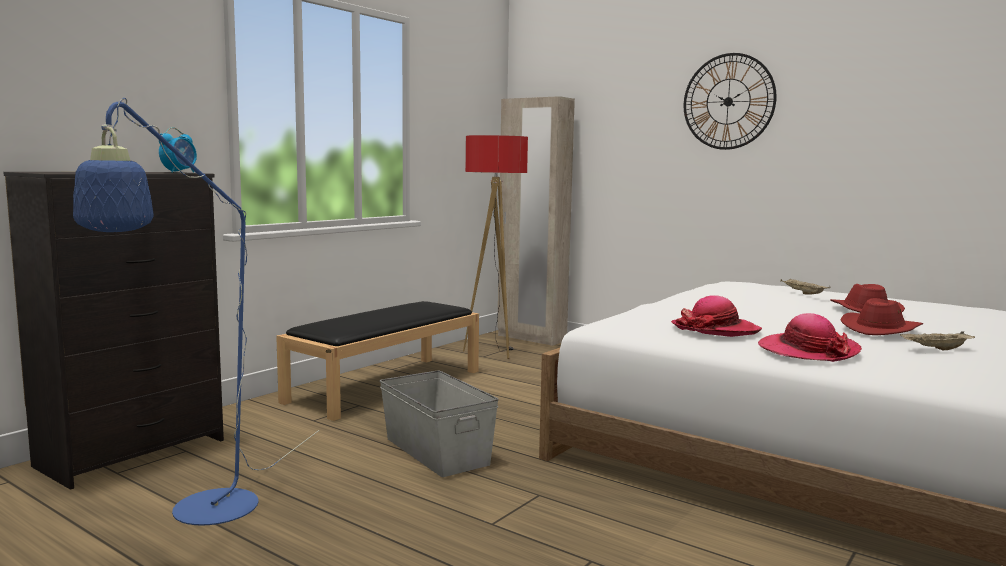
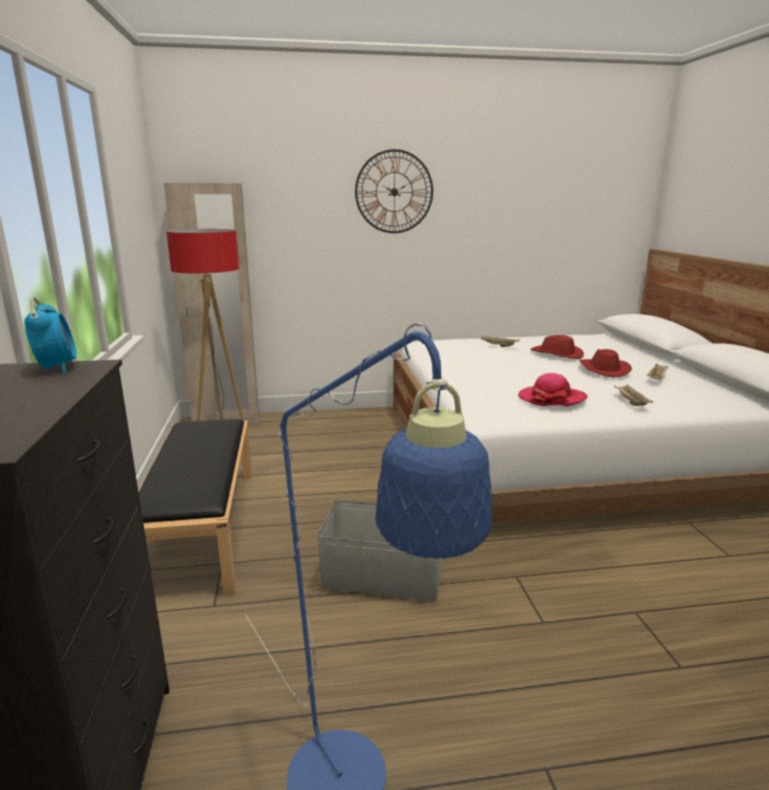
camera: 45 degrees left, 10 degrees up
(808, 351) = (631, 402): hat -> beige tray

